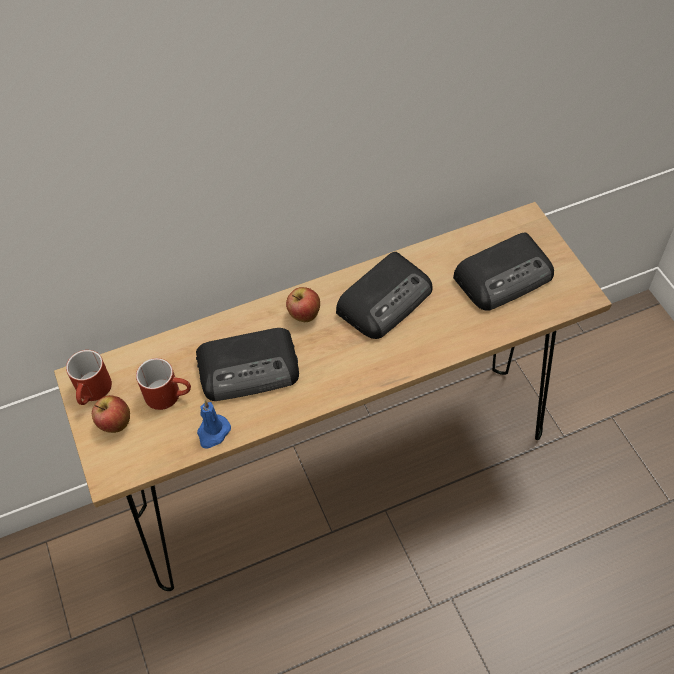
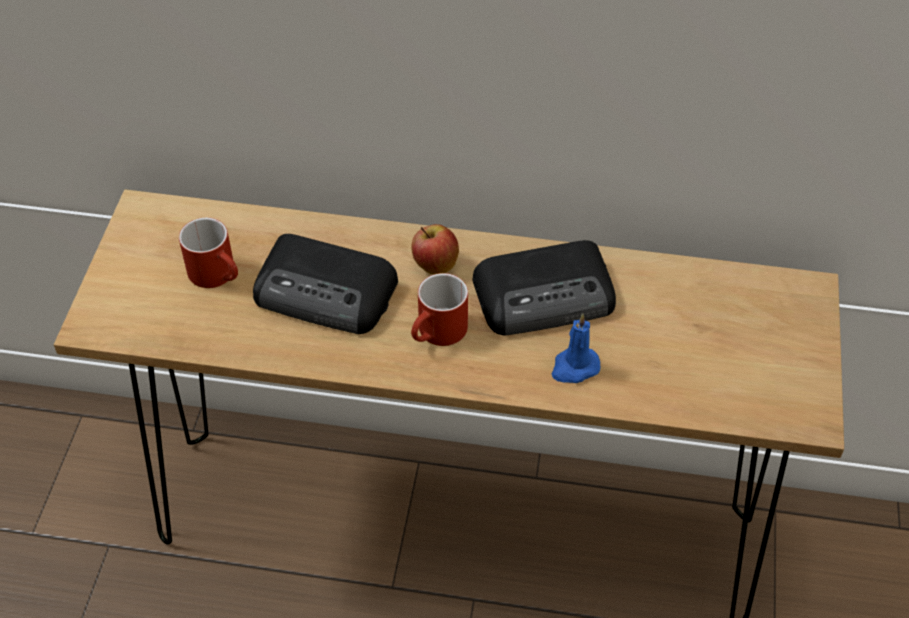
camera: 30 degrees right, 5 degrees down
(93, 392) = (144, 232): red mug -> red mug (438, 334)
(115, 423) = (139, 275): apple -> none
(213, 433) = (231, 340): blue candle -> blue candle (574, 367)
(505, 276) = (722, 343): radio -> none

